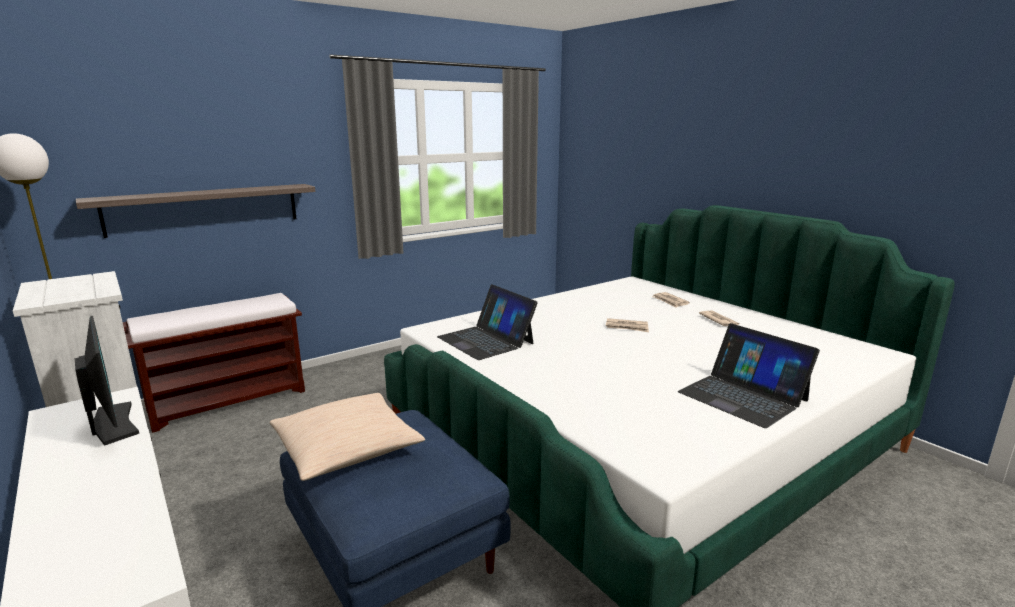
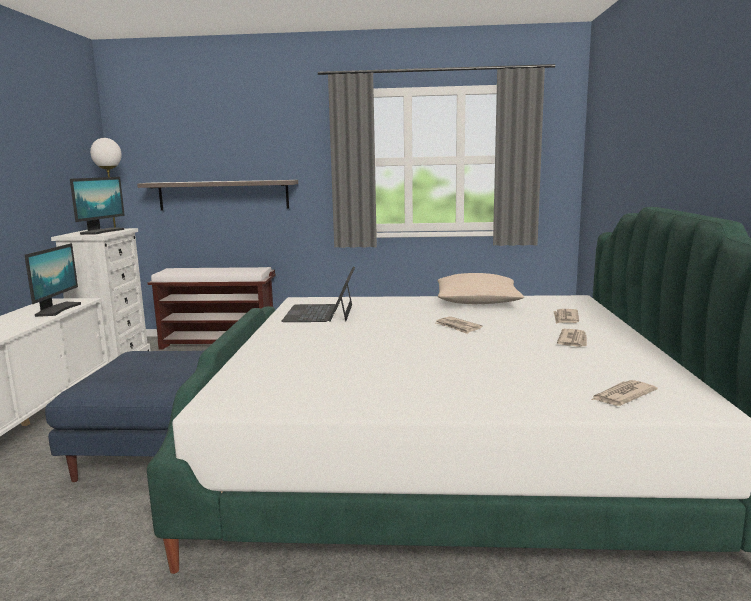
camera: 40 degrees right, 5 degrees down
(78, 286) = (101, 231): none -> monitor
(347, 449) = (143, 357): beige pillow -> beige pillow (477, 302)
(742, 396) = (412, 390): laptop -> none
(838, 358) = (622, 396): none -> newspaper

